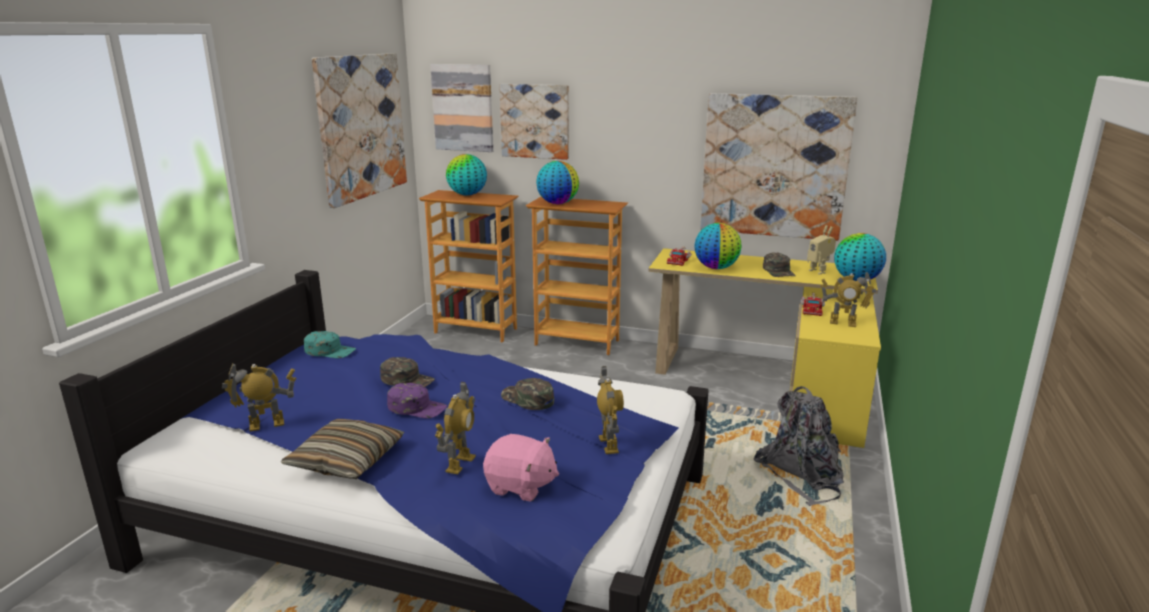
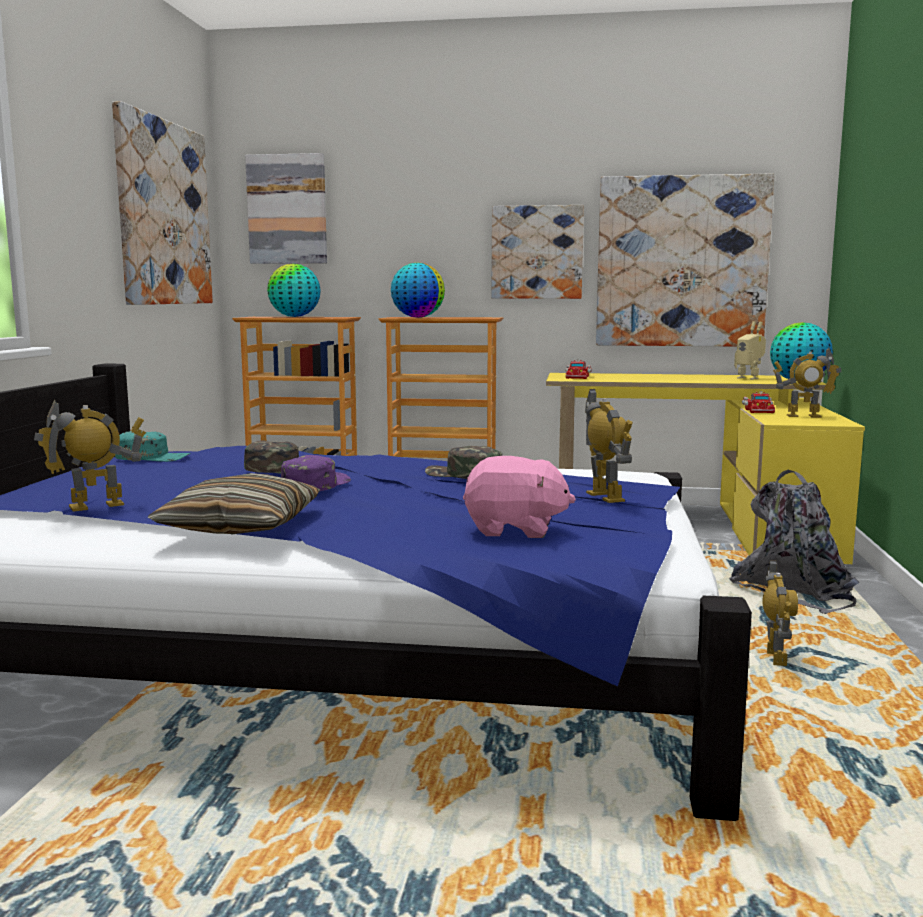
camera: 10 degrees left, 10 degrees down
(417, 407) = (315, 485): purple cap -> purple cap turned 75 degrees counterclockwise
(459, 463) = (413, 517): toy robot -> toy robot (775, 660)
(535, 121) = (382, 222): picture -> picture (537, 252)
(716, 268) = (628, 379): globe -> none
(779, 271) = (703, 379): green cap -> none

